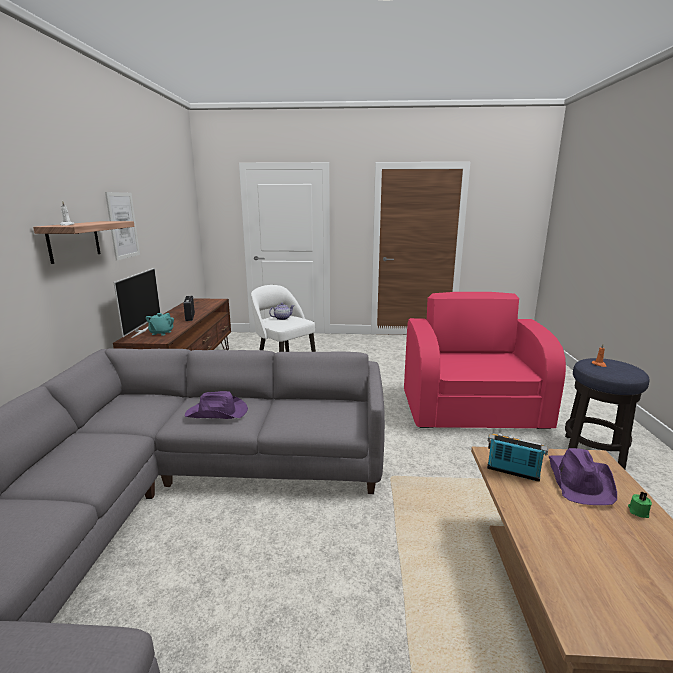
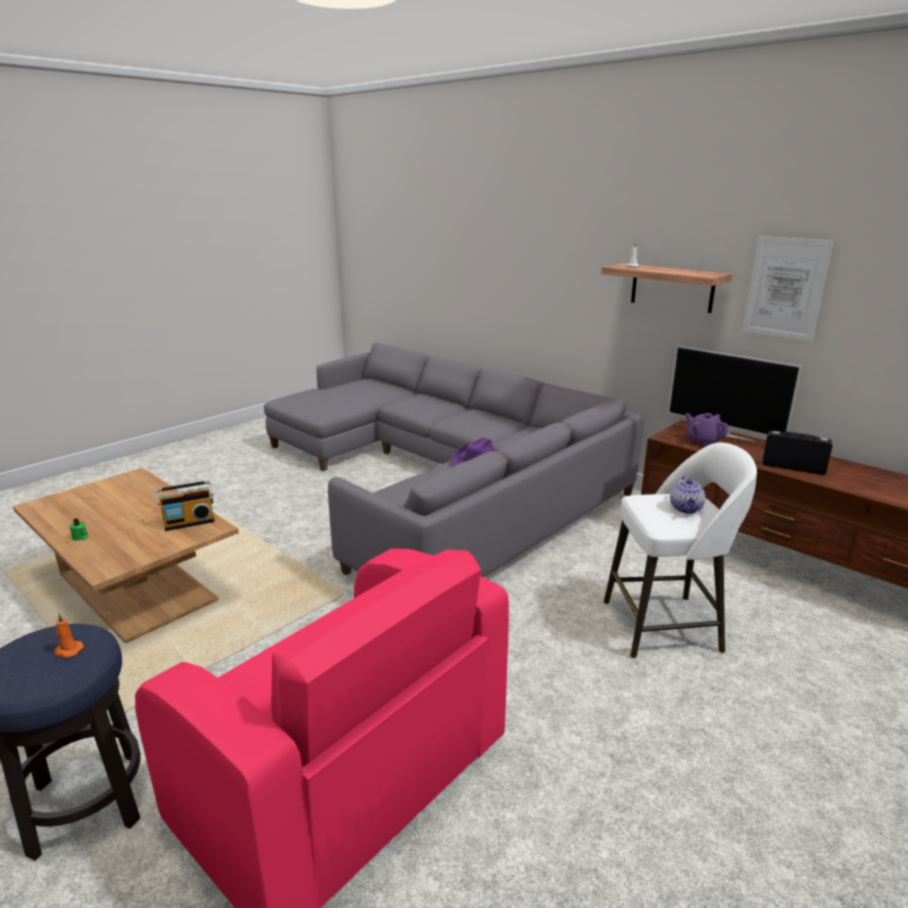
camera: 130 degrees right, 5 degrees up
(161, 333) = (703, 441): turquoise teapot -> purple teapot
(580, 480) = (126, 541): purple hat -> none

